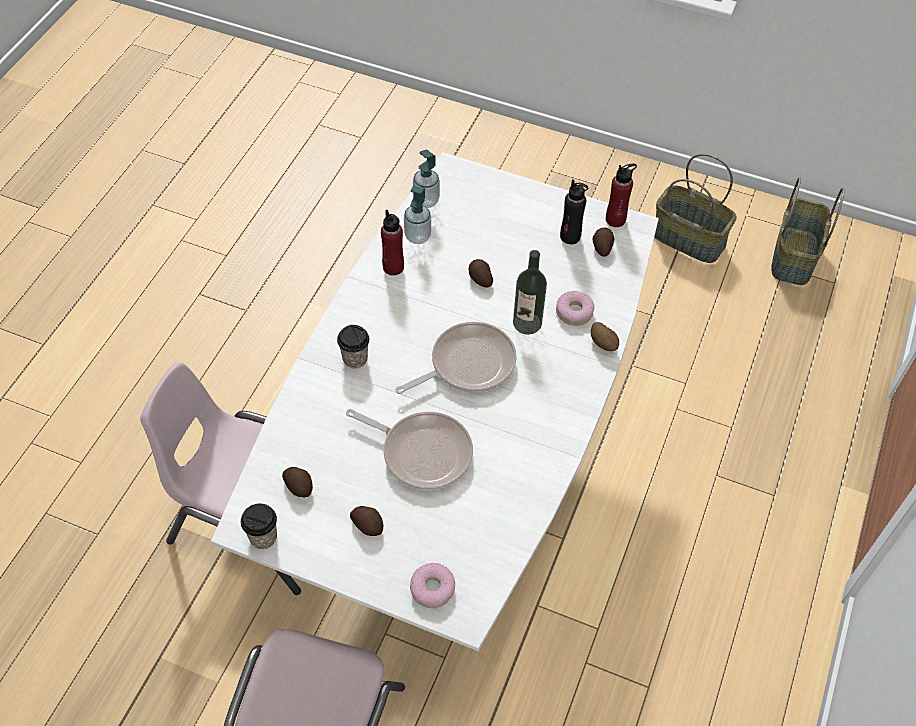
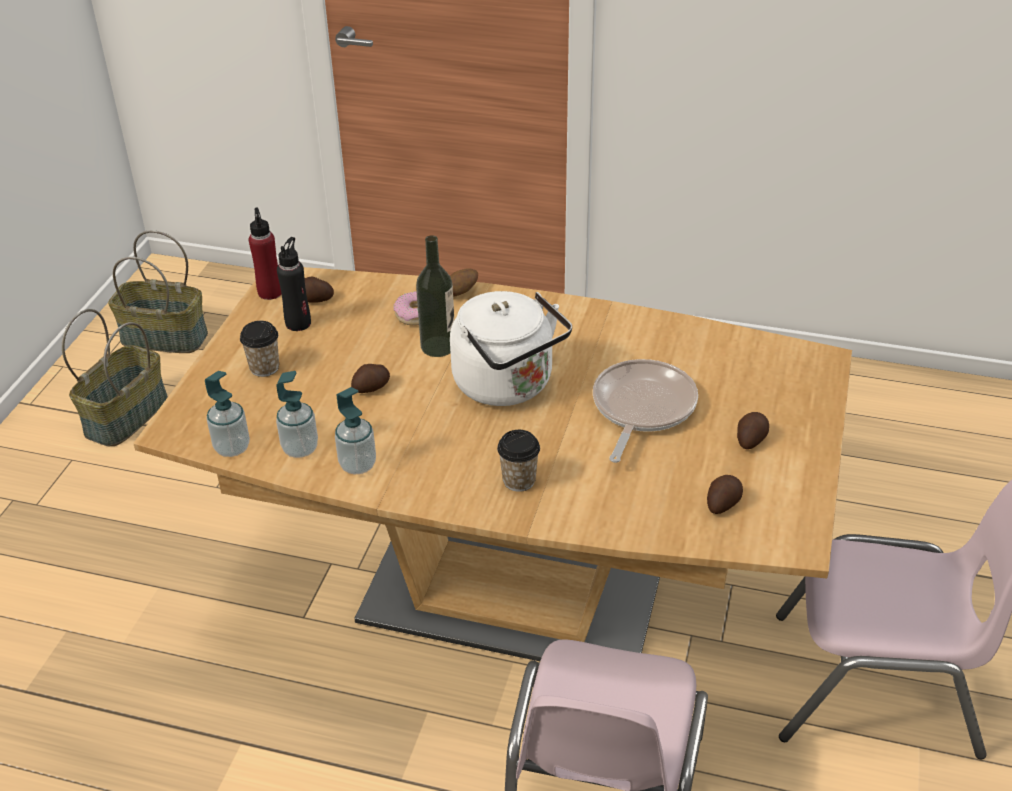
camera: 95 degrees left, 15 degrees down
(263, 537) = (803, 522): cup -> cup (264, 368)
(393, 267) = (358, 465): red bottle -> soap dispenser
(432, 588) = (804, 384): donut -> none
(454, 484) = (510, 599): white dining table -> brown dining table
(467, 365) = (508, 386): frying pan -> white kettle

